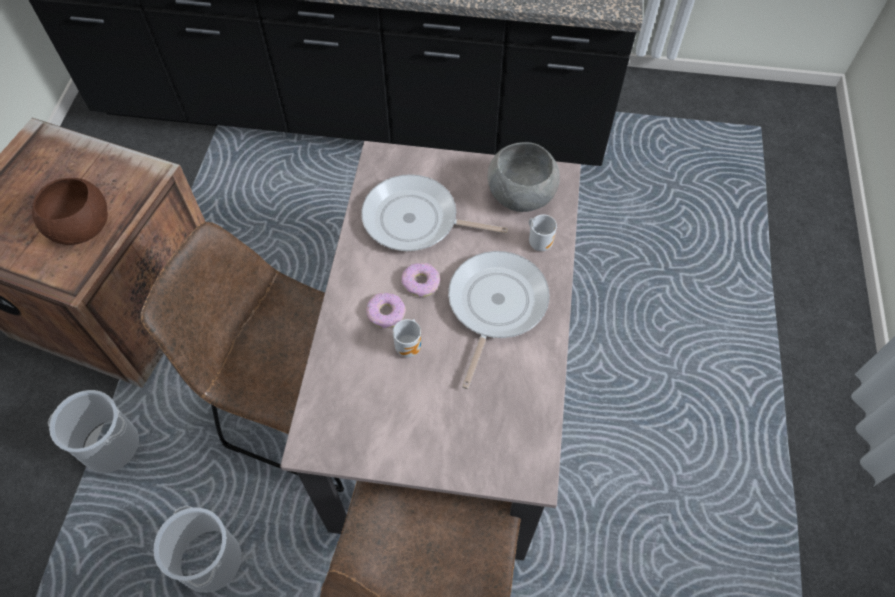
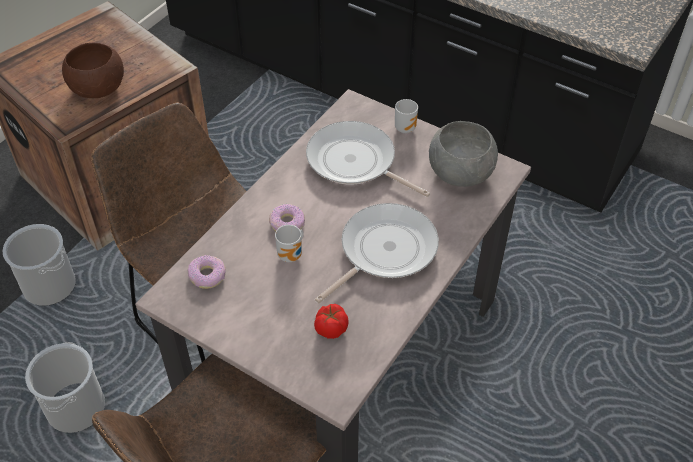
camera: 25 degrees right, 10 degrees down
(421, 283) = (330, 211): donut -> donut (207, 275)
(490, 410) = (330, 329): none -> tomato
(540, 242) = (454, 216): mug -> mug (405, 127)

